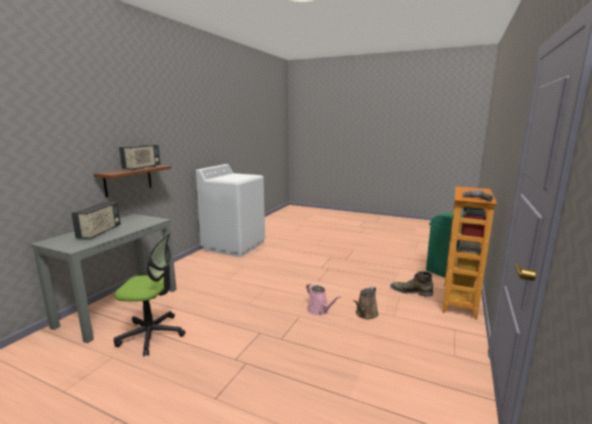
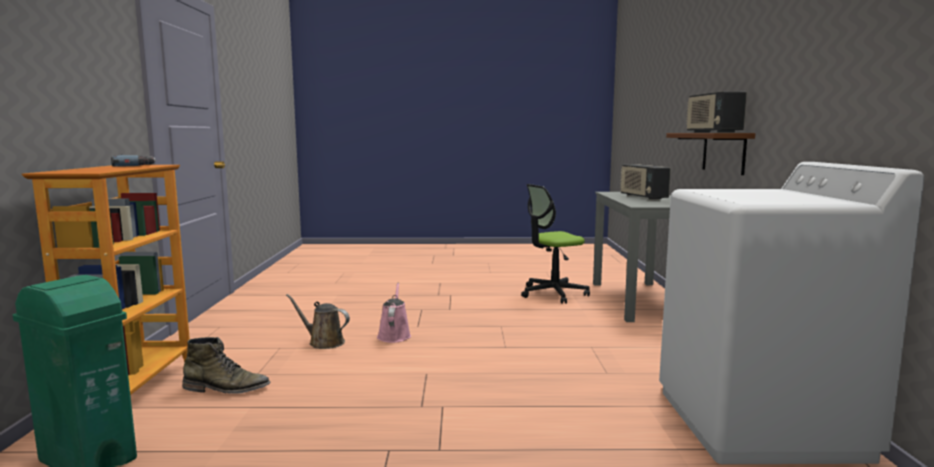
camera: 155 degrees right, 5 degrees down
(319, 310) = (394, 335): pink watering can -> pink watering can turned 60 degrees clockwise
(365, 314) = (323, 342): brown watering can -> brown watering can turned 75 degrees counterclockwise

